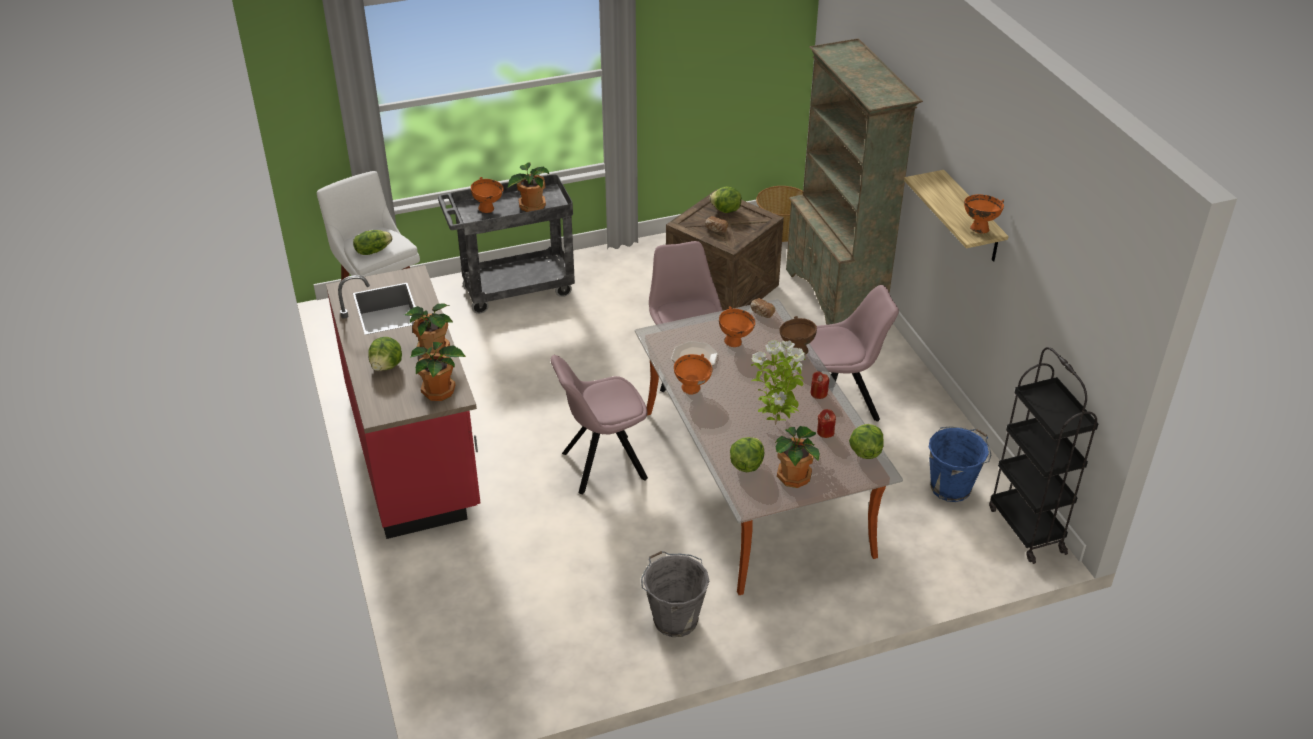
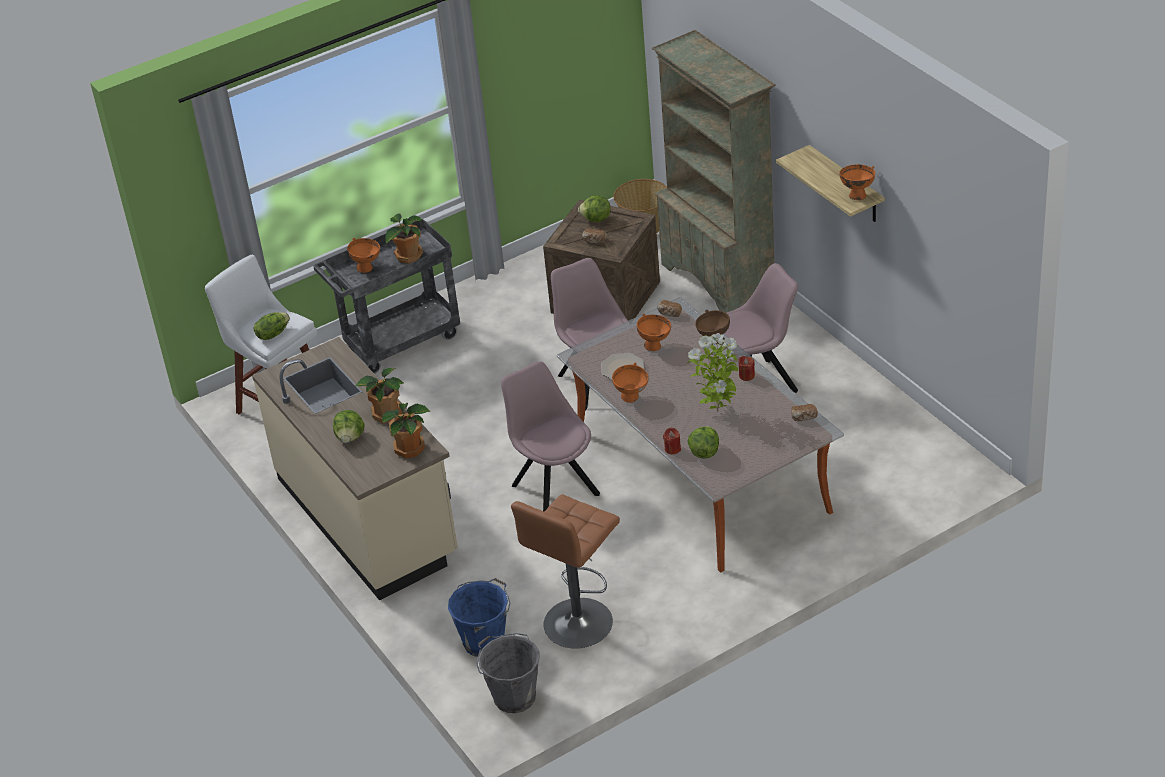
camera: 10 degrees left, 0 degrees up
(414, 450) = (368, 517): red counter -> beige counter
(570, 615) = (577, 623): none -> brown stool
(603, 465) = (554, 490): pink chair -> pink chair turned 90 degrees clockwise
(674, 618) = (670, 604): grey bucket -> grey bucket (513, 696)
(795, 477) = (750, 452): potted plant -> none
(825, 432) = (764, 408): red candle -> red candle (672, 449)
(865, 452) = (804, 418): lettuce -> bread
(952, 487) = (881, 436): blue bucket -> blue bucket (485, 641)
(1026, 529) = (956, 458): black cart -> none

